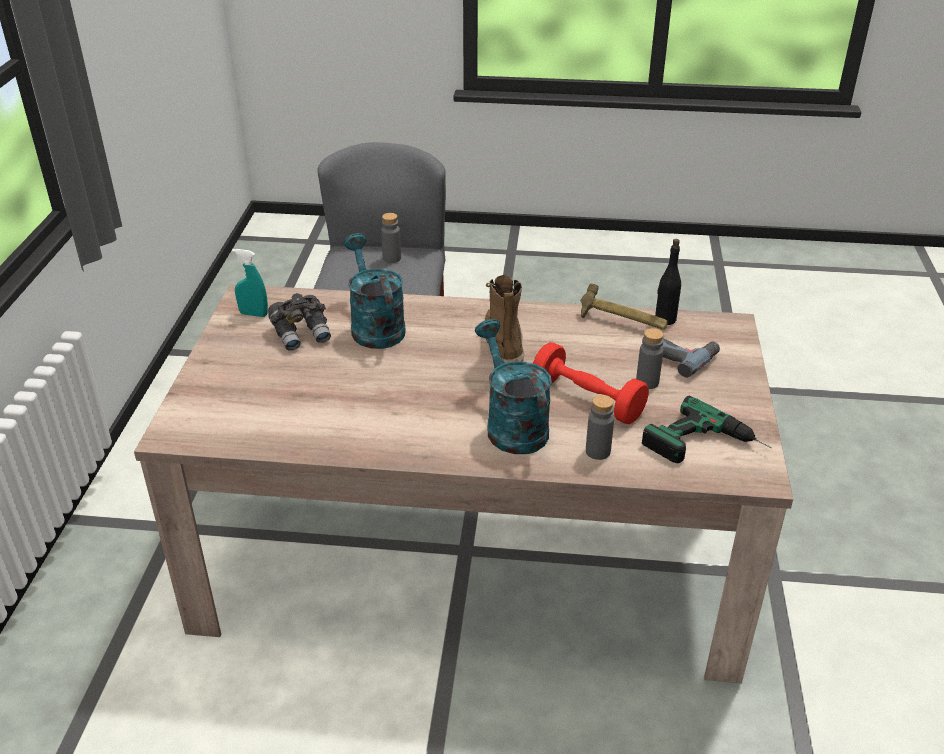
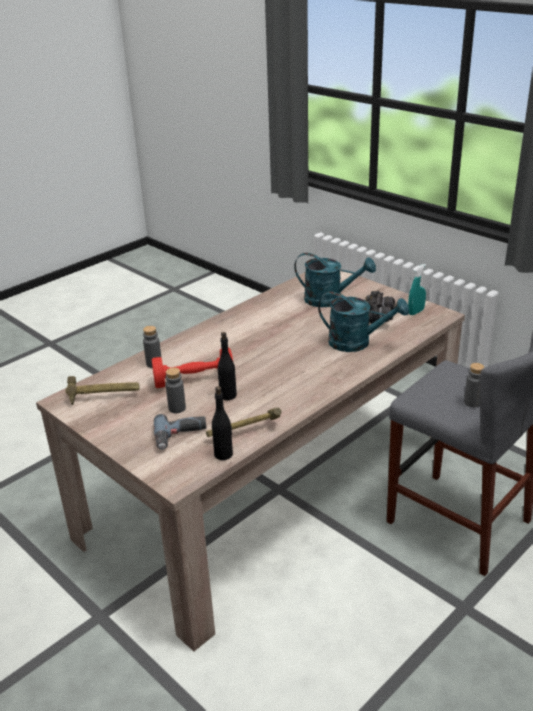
camera: 130 degrees right, 5 degrees down
(503, 349) = (277, 374): boot -> none
(511, 425) = (209, 349): turquoise watering can -> turquoise watering can (330, 300)
(581, 362) = (228, 395): none -> black bottle
(707, 446) = (104, 397): power drill -> hammer

